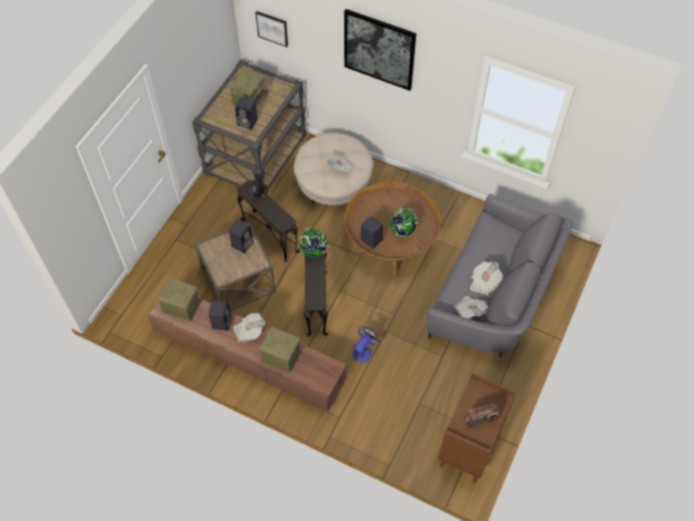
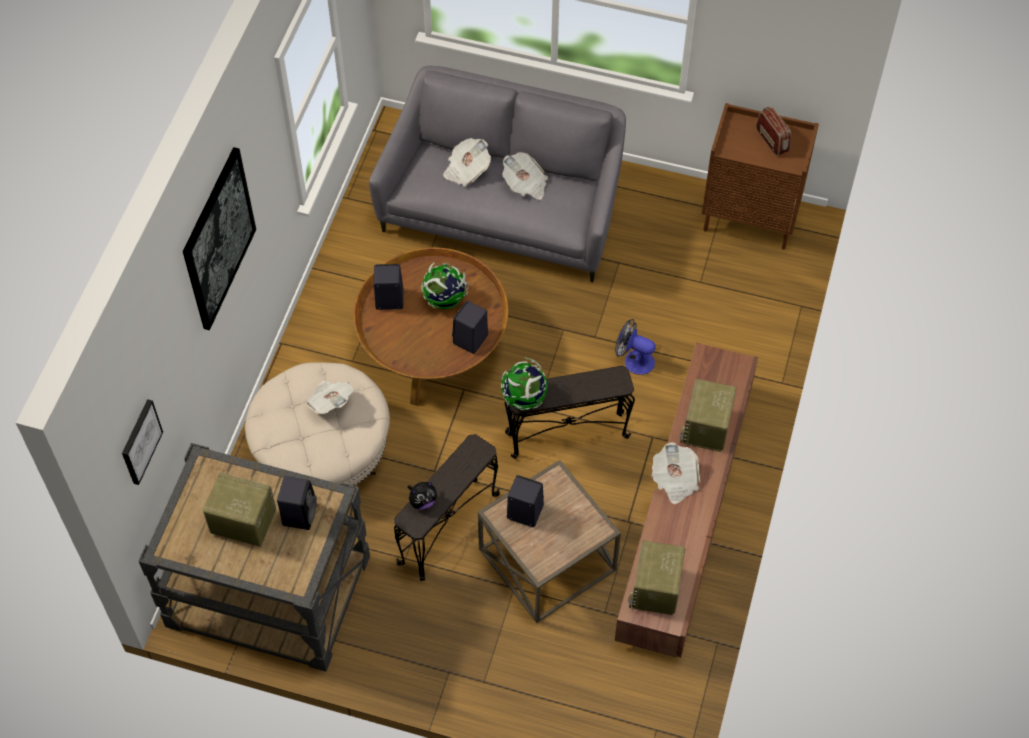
camera: 100 degrees left, 0 degrees up
(221, 321) = (667, 523): black speaker -> black speaker (388, 299)
(469, 310) = (576, 198): newspaper -> newspaper (466, 170)

